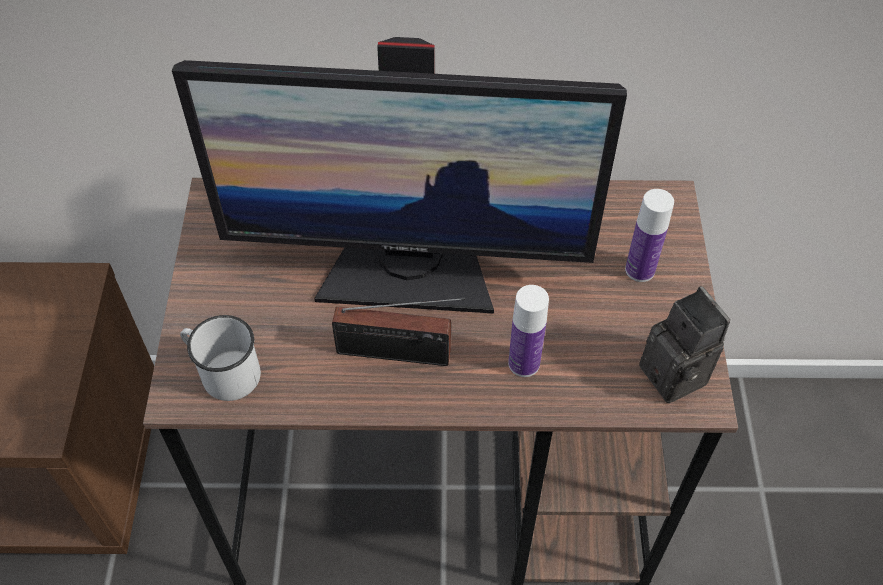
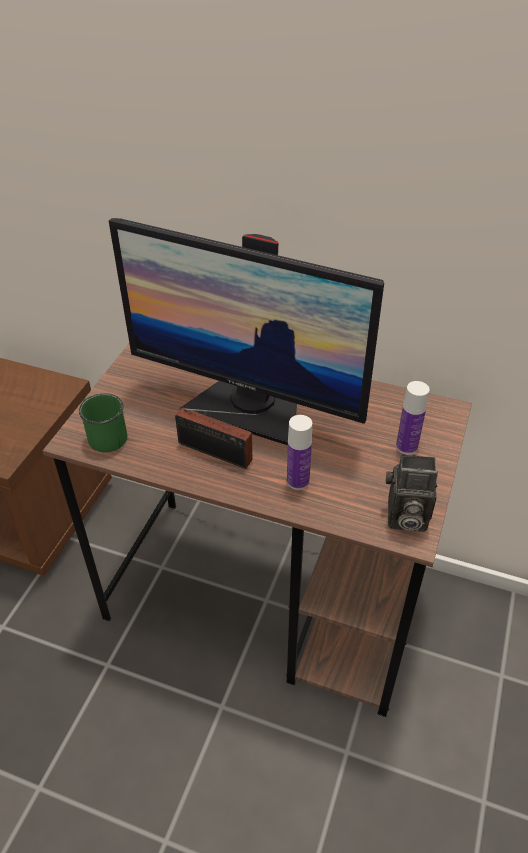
camera: 20 degrees right, 10 degrees down
(223, 372) = (104, 435): white mug -> green mug
(679, 375) = (404, 518): camera -> camera turned 105 degrees clockwise

